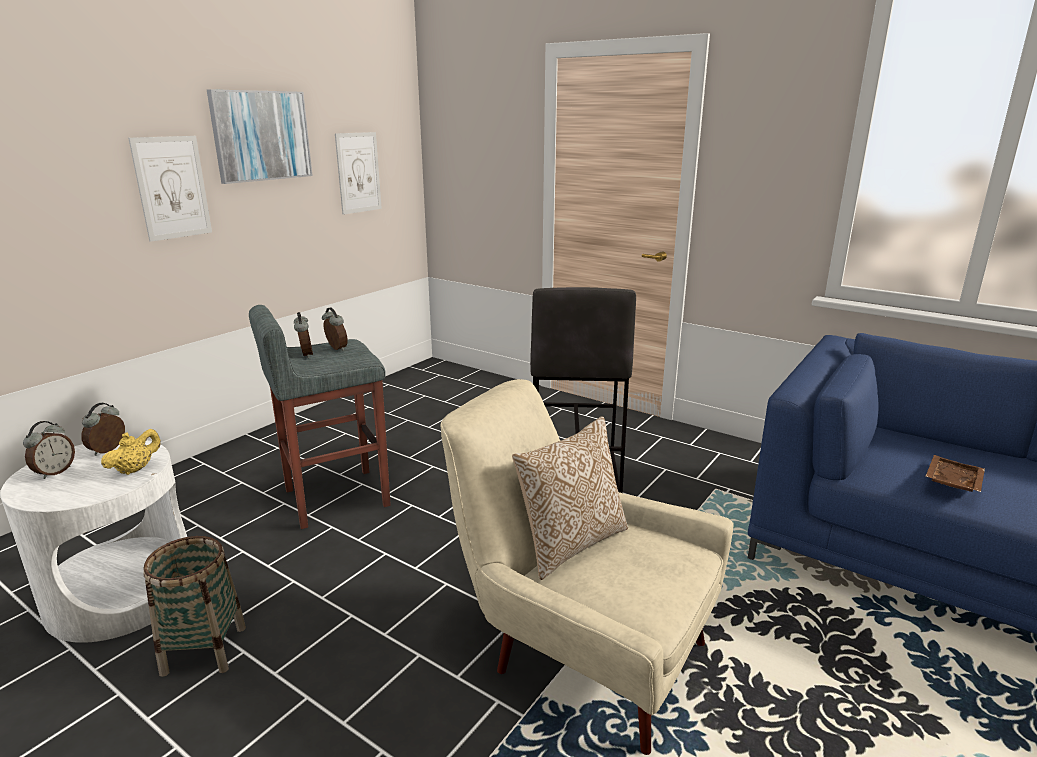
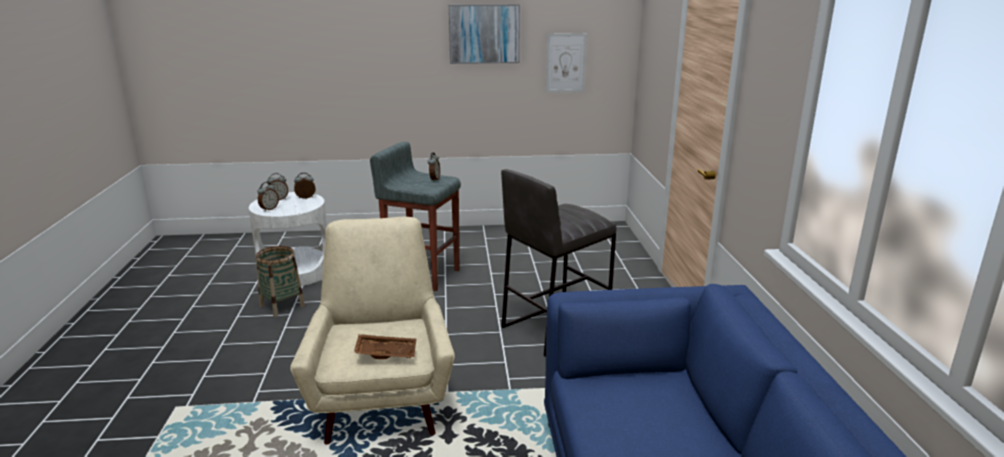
camera: 50 degrees right, 0 degrees up
(135, 469) = (297, 209): yellow teapot -> none
(172, 188) = (417, 63): picture -> none
(305, 355) = (414, 178): alarm clock -> alarm clock (269, 209)
(570, 543) = (379, 322): pillow -> none
(950, 482) = (616, 419): brown tray -> brown tray (386, 352)

